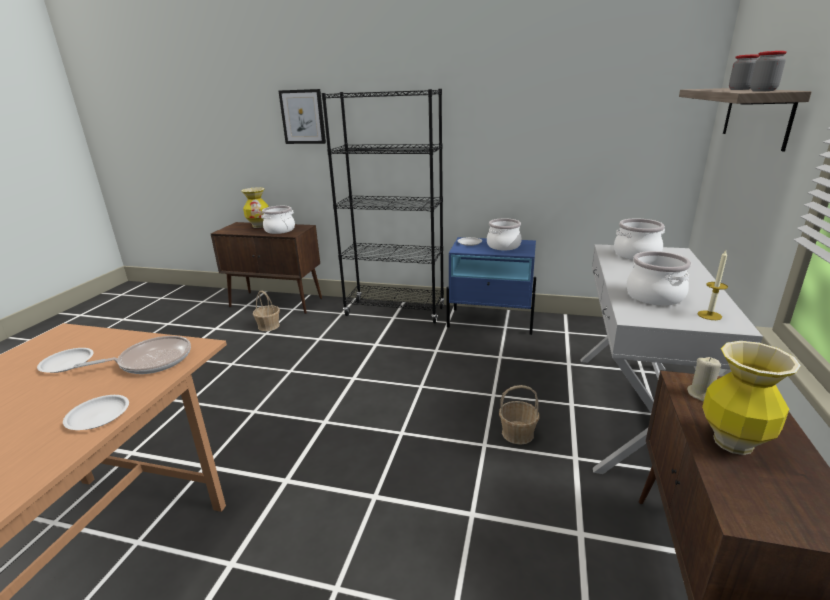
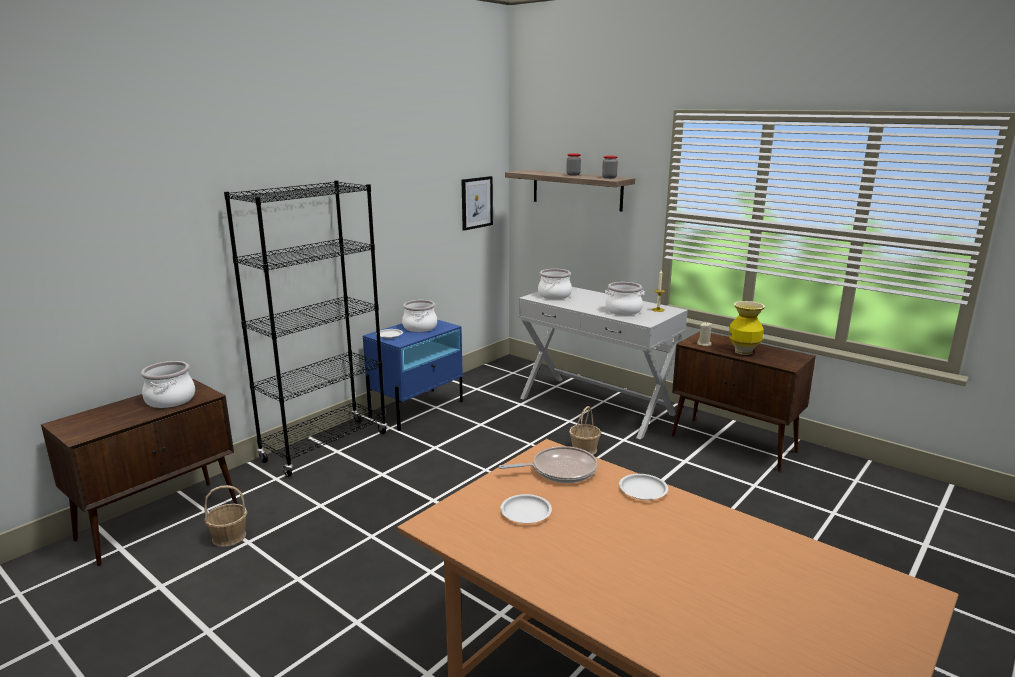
camera: 65 degrees left, 5 degrees down
(151, 361) = (560, 470): frying pan -> frying pan turned 75 degrees clockwise
(259, 226) = (113, 410): vase -> none
(303, 117) = (161, 230): picture -> picture (476, 202)

